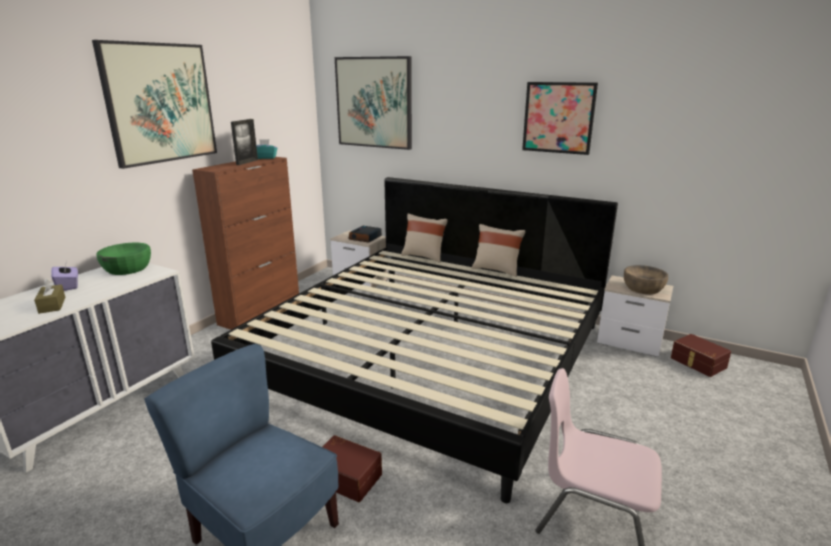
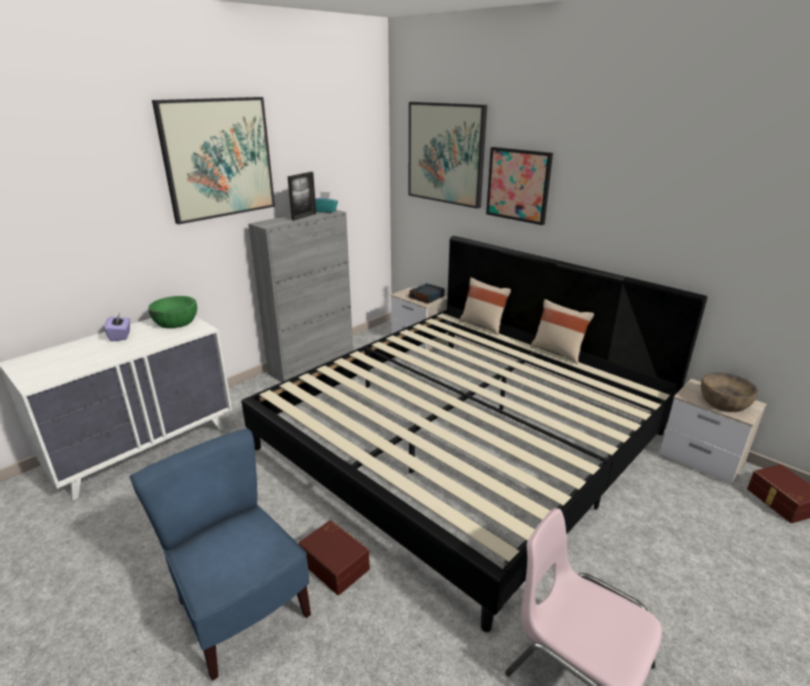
camera: 15 degrees right, 5 degrees up
(52, 305) = (100, 356): brown tissue box -> none
(261, 310) = (312, 363): brown cabinet -> grey cabinet
(558, 117) = (646, 188): picture -> picture (518, 185)

